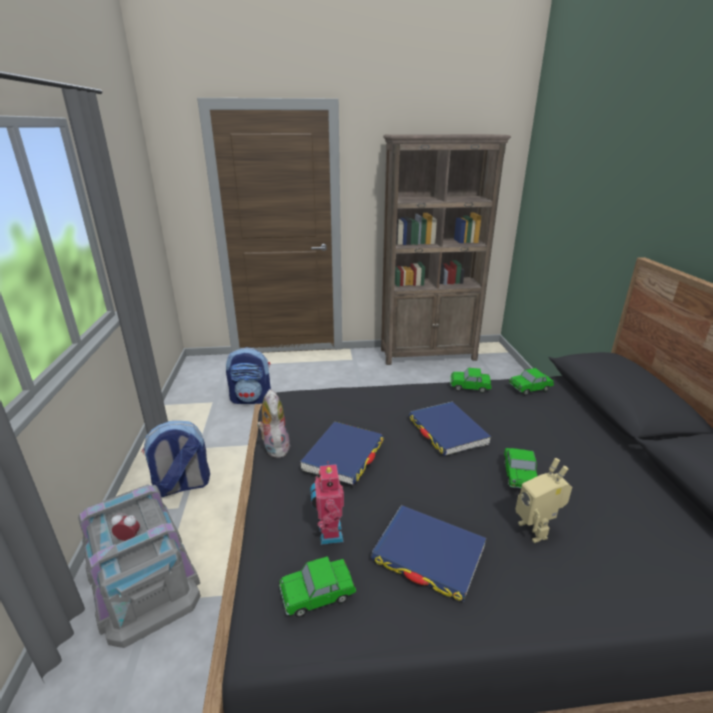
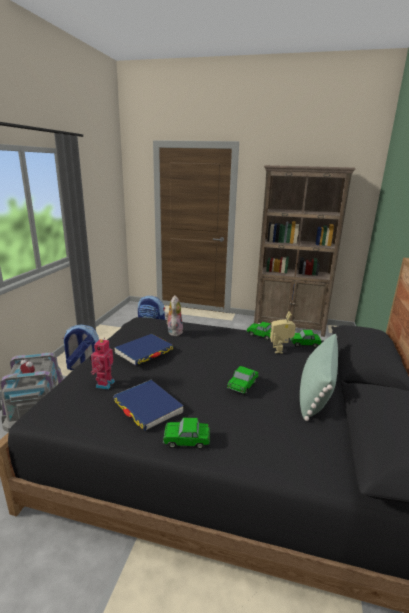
camera: 20 degrees right, 5 degrees down
(274, 447) = (112, 341): plush toy -> plush toy (174, 332)
(317, 595) = (74, 407): toy car -> toy car (186, 440)
(447, 431) = (219, 353): blue book -> none
(536, 529) = (225, 413): toy robot -> toy robot (280, 350)
(604, 457) = (316, 391): none -> green pillow

